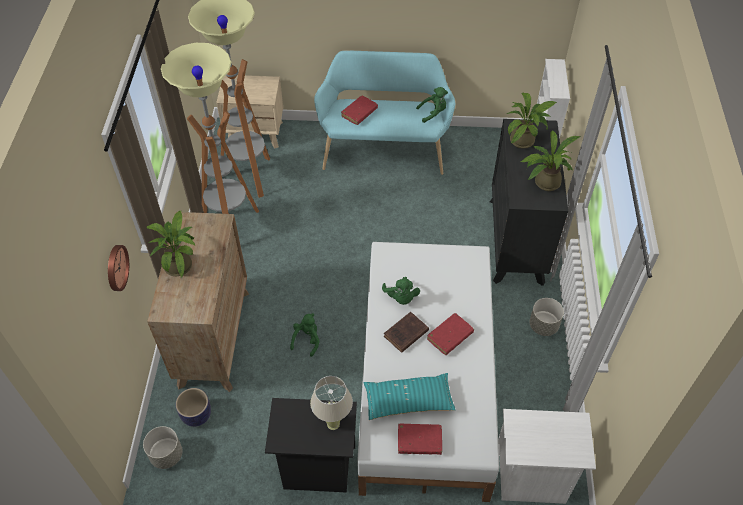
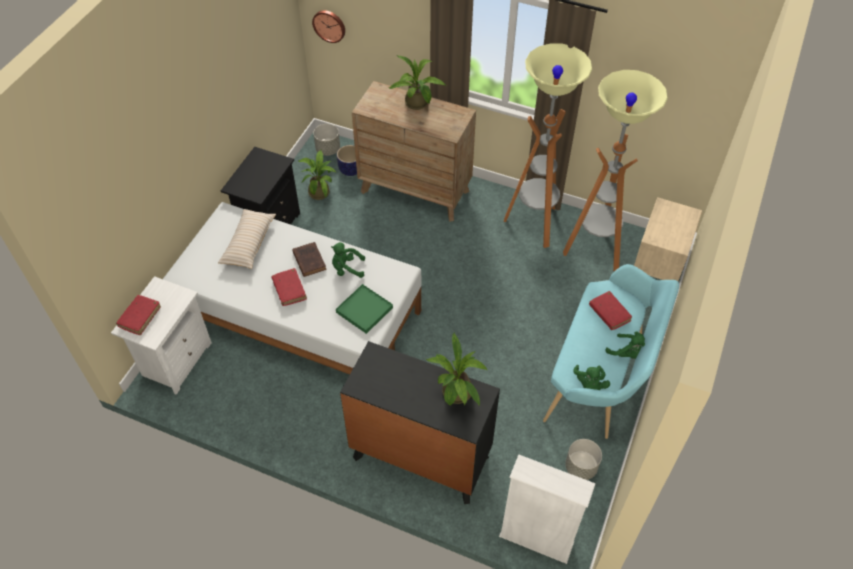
camera: 110 degrees right, 0 degrees up
(115, 267) = (401, 43): wall clock -> wall clock (329, 25)
(307, 340) = (383, 248): green plush toy -> green plush toy (627, 353)
(333, 424) = (251, 186): beige table lamp -> none
(408, 400) = (249, 243): turquoise pillow -> beige pillow
(419, 441) = (212, 239): red book -> red book (140, 317)
(442, 267) = (364, 310): none -> green tray
(543, 182) = (387, 386): potted plant -> potted plant (320, 191)
(543, 326) = (307, 436): grey planter -> grey planter (580, 467)

